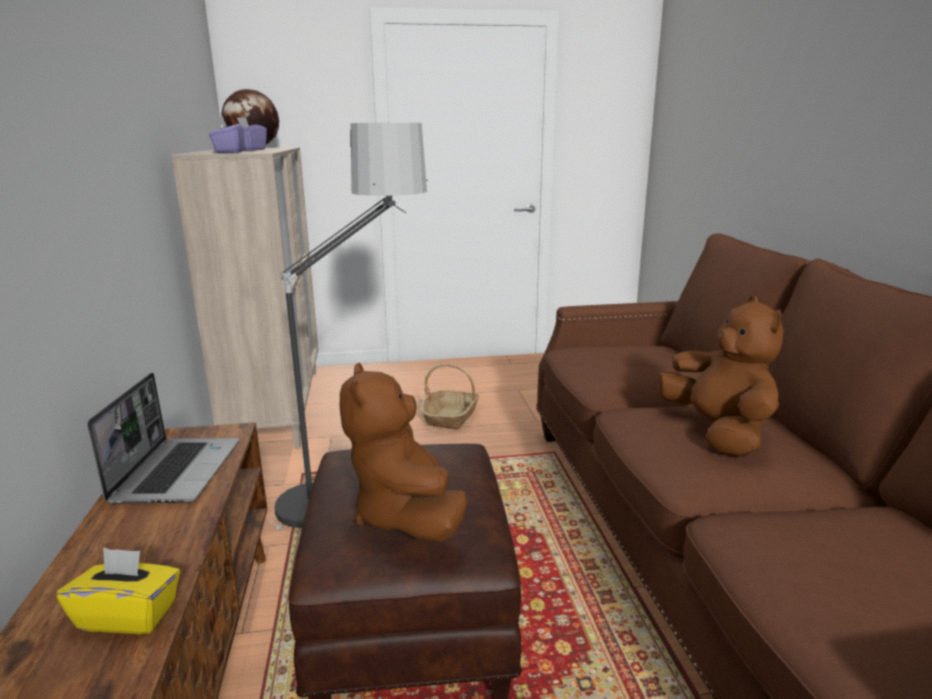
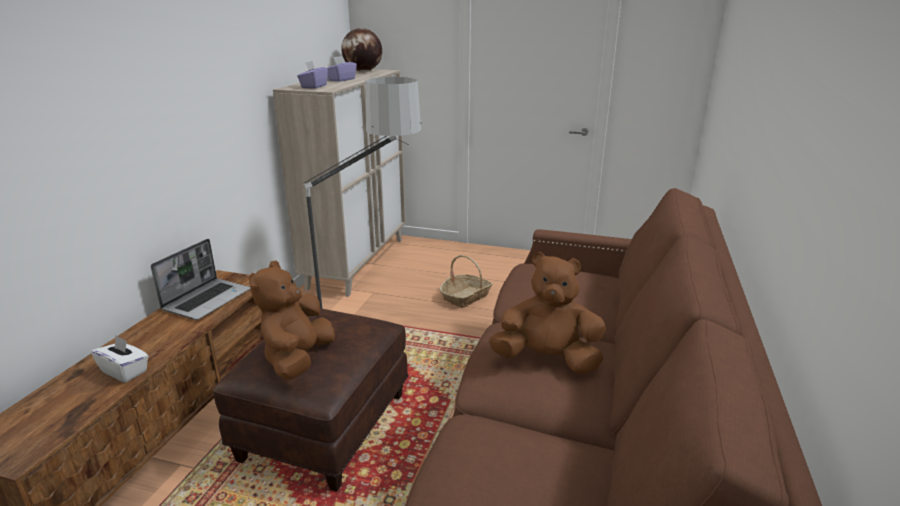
camera: 25 degrees right, 5 degrees up
(129, 615) = (125, 371): yellow tissue box -> white tissue box
(717, 432) = (547, 360): brown plush toy -> brown plush toy turned 90 degrees counterclockwise

